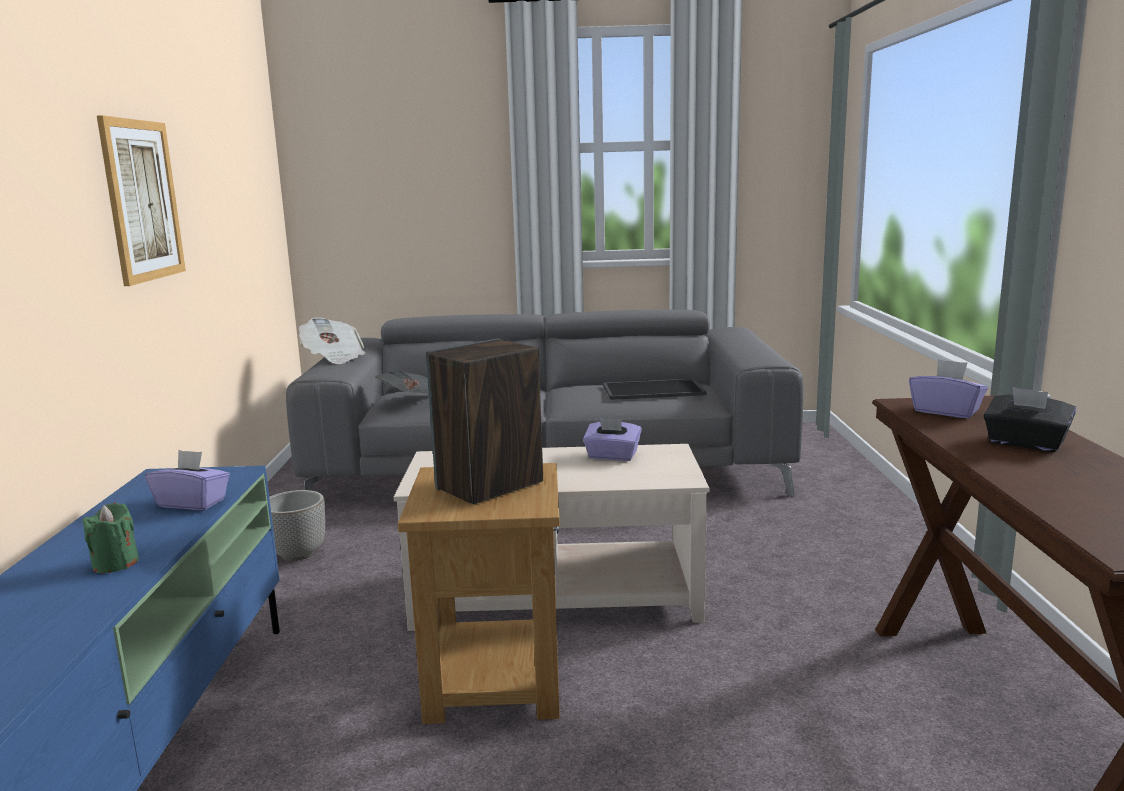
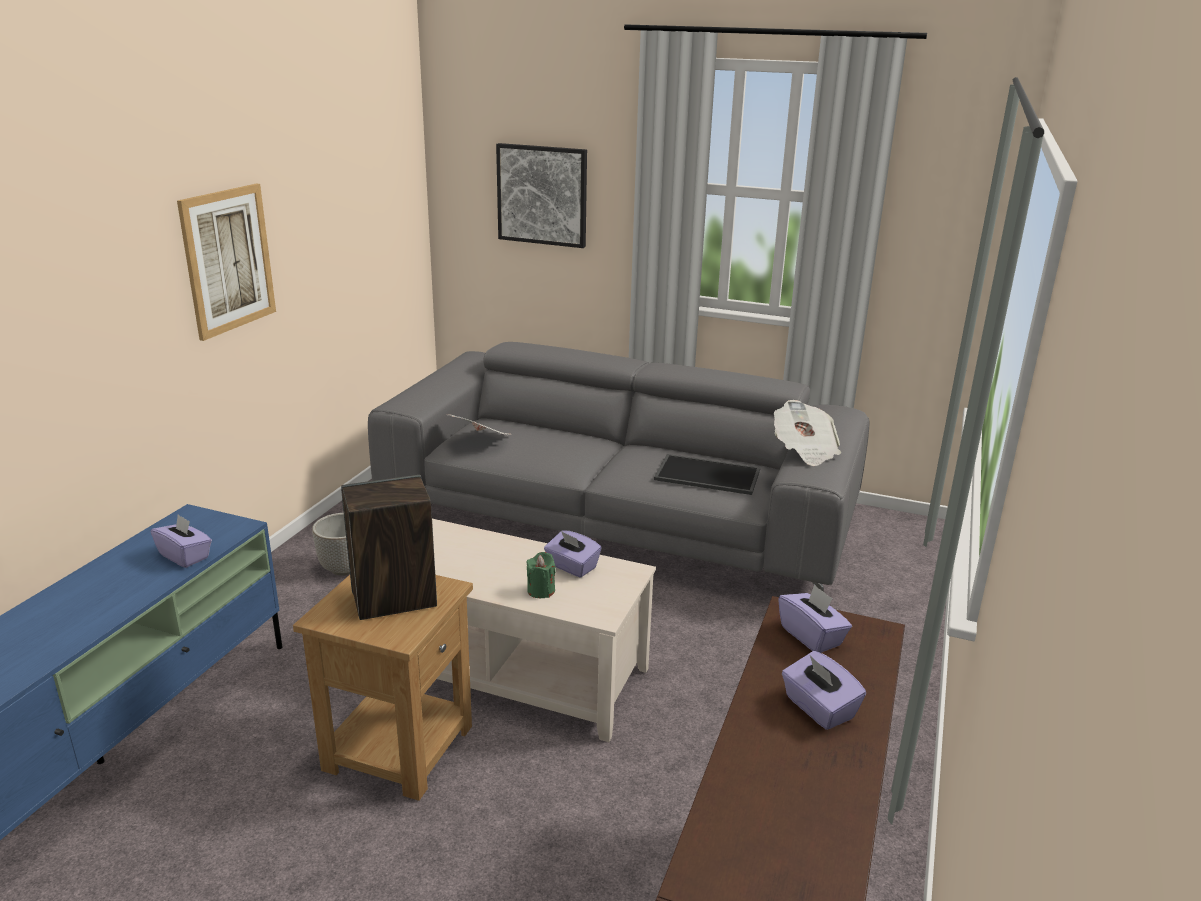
camera: 20 degrees right, 10 degrees up
(115, 564) = (92, 612): green candle -> green candle (541, 591)
(333, 358) = (428, 382): newspaper -> newspaper (805, 450)
(410, 173) = (542, 195): none -> picture
(1025, 443) = (818, 708): black tissue box -> purple tissue box

